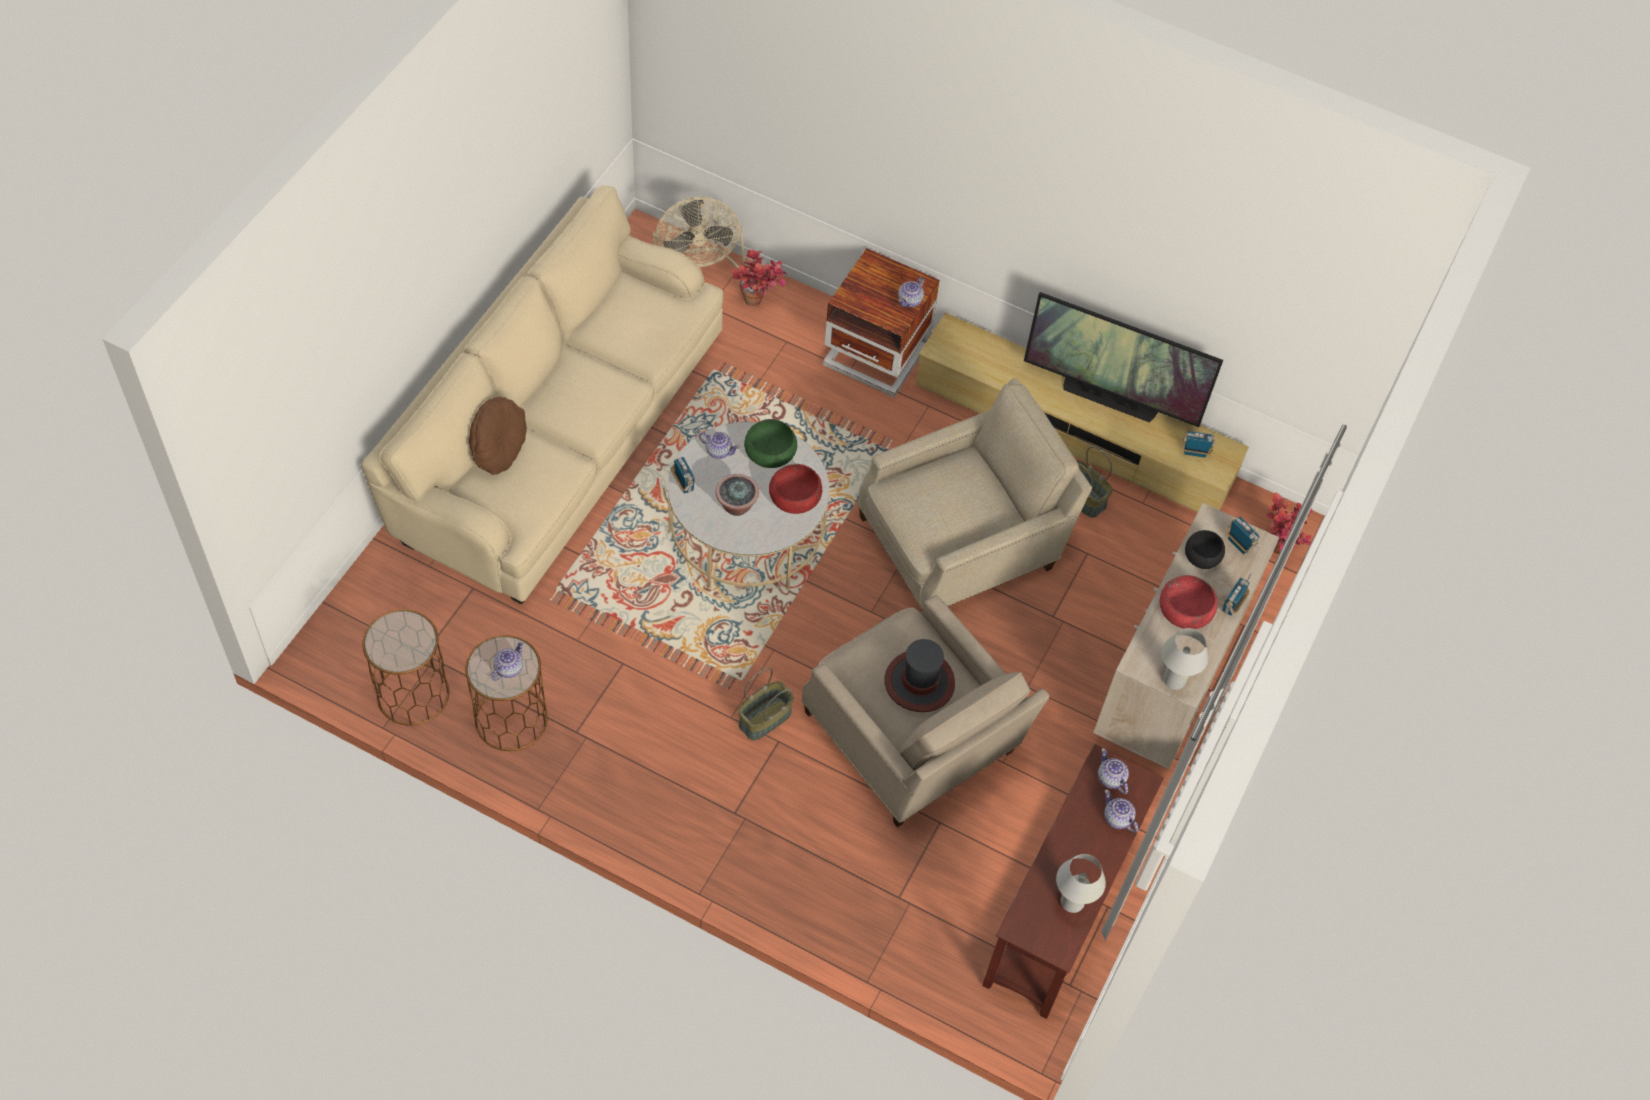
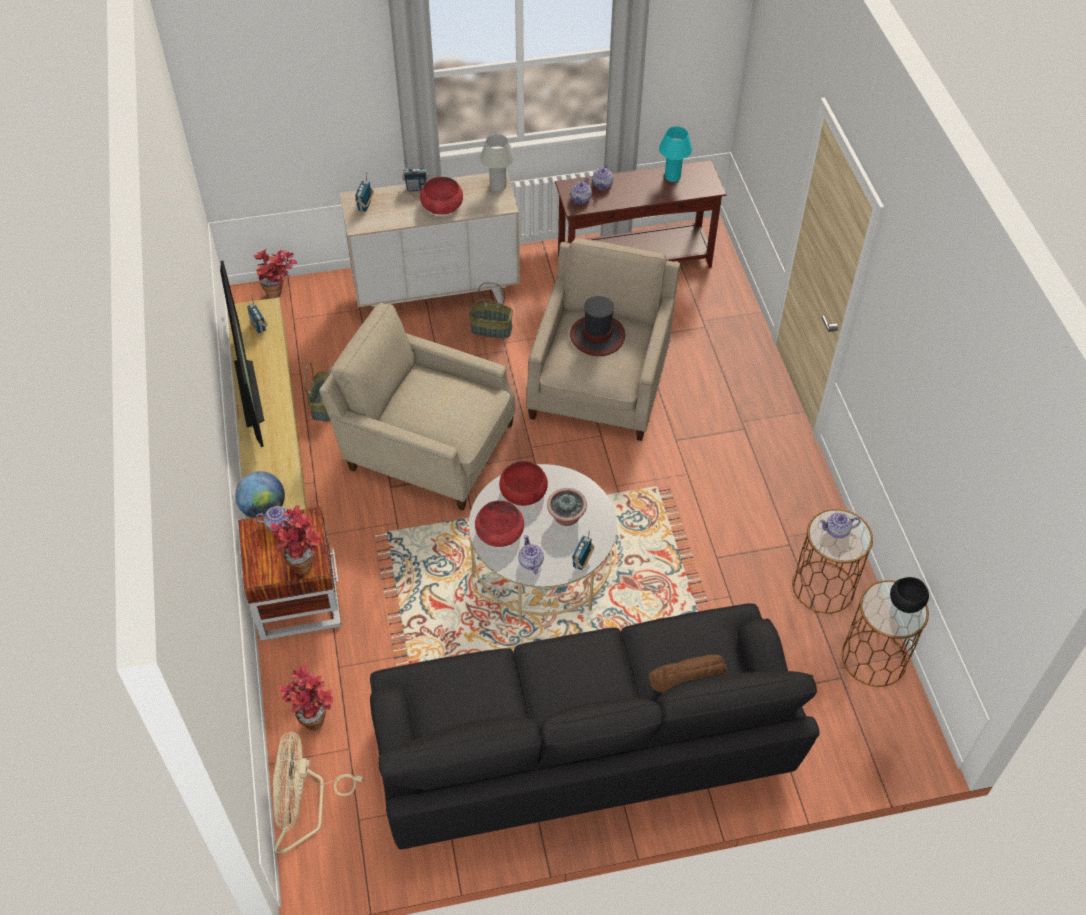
camera: 125 degrees left, 5 degrees down
(558, 437) = (583, 750): beige sofa -> black sofa
(693, 261) = (307, 801): beige fan -> beige fan turned 135 degrees counterclockwise
(765, 719) = (669, 456): basket -> basket (492, 328)
(770, 452) = (499, 531): green bowl -> red bowl
(856, 294) = (303, 561): none -> potted plant
(959, 335) = (264, 509): none -> globe
(1072, 902) = (672, 177): white table lamp -> turquoise table lamp
(1201, 559) = (394, 215): black bowl -> black bowl (905, 602)

